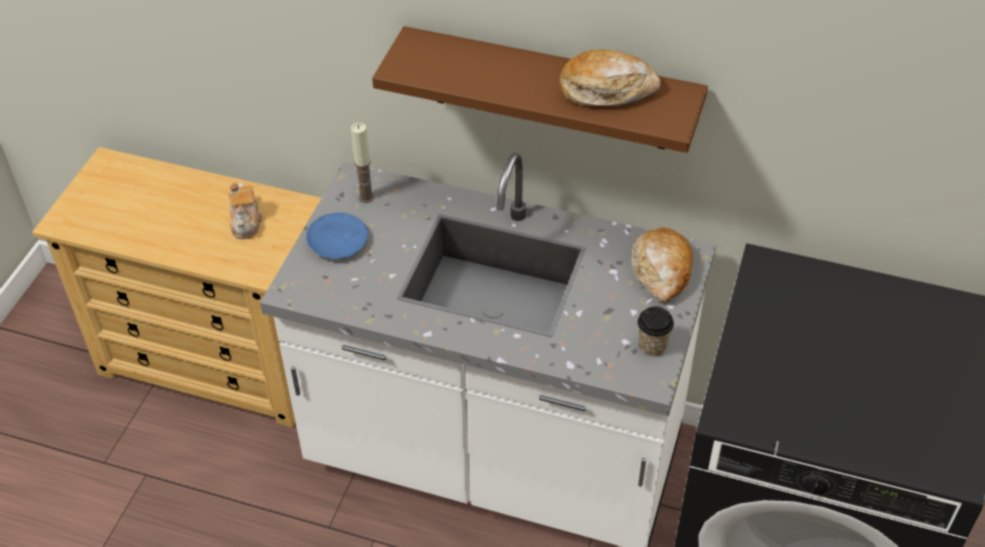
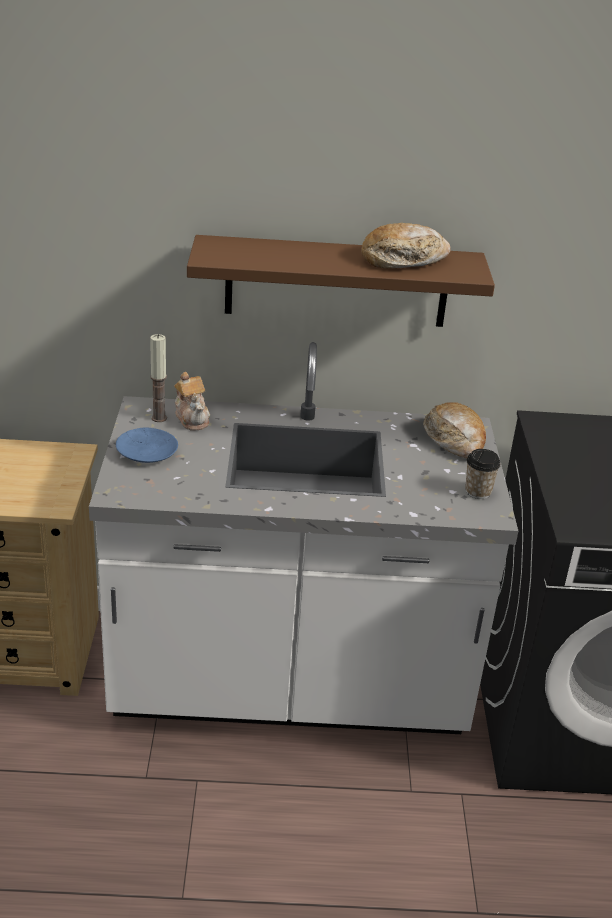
camera: 20 degrees left, 15 degrees down
(246, 222) = (28, 470): teapot -> teapot (192, 418)

